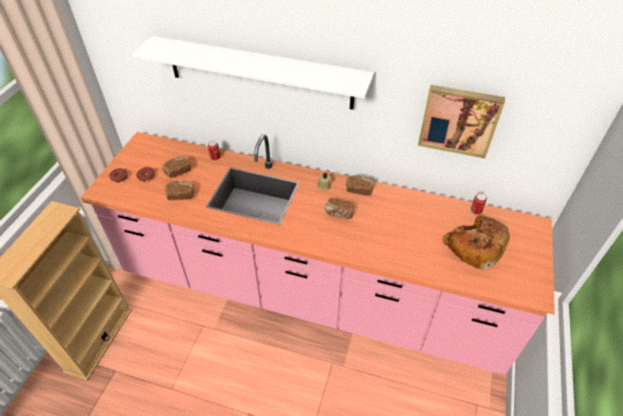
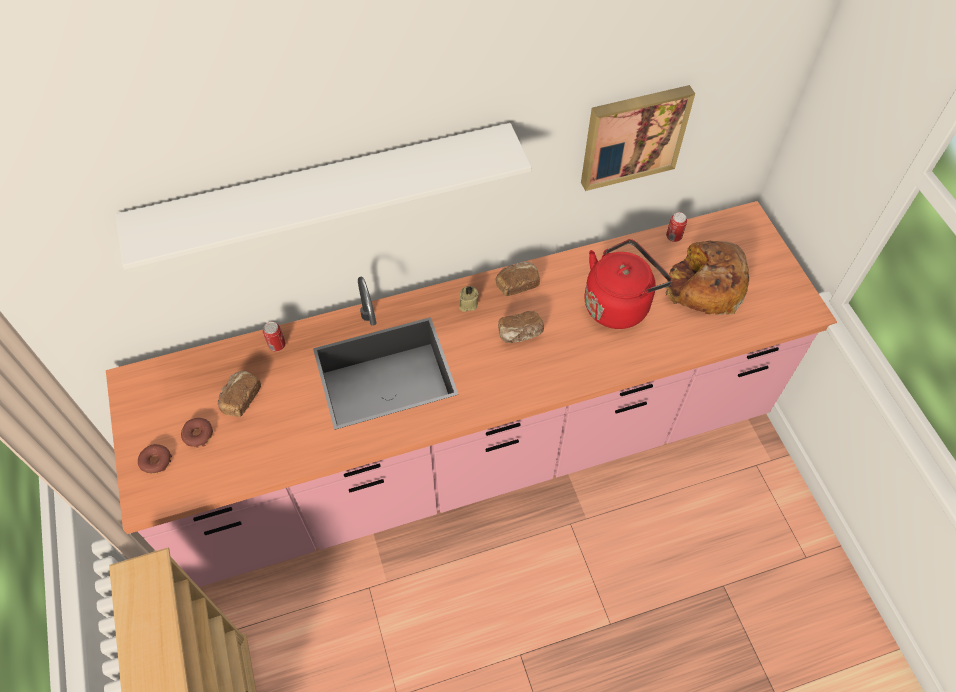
camera: 35 degrees left, 10 degrees up
(181, 195) = (281, 433): bread -> none
(410, 228) = (619, 304): none -> red kettle

